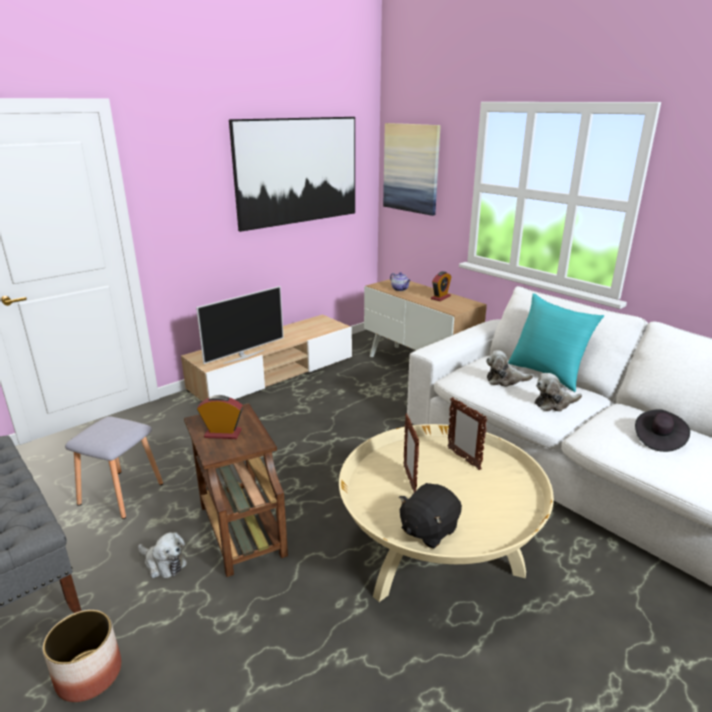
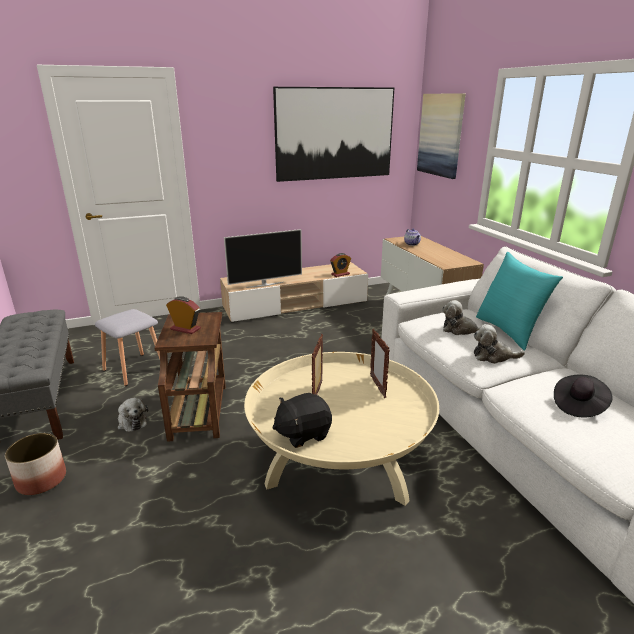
camera: 20 degrees right, 0 degrees up
(440, 297) = (443, 254): alarm clock -> alarm clock (340, 274)

